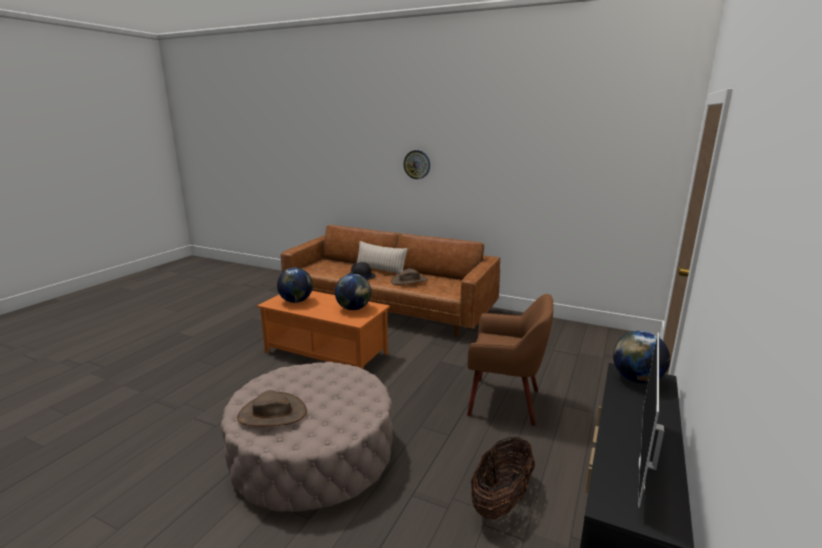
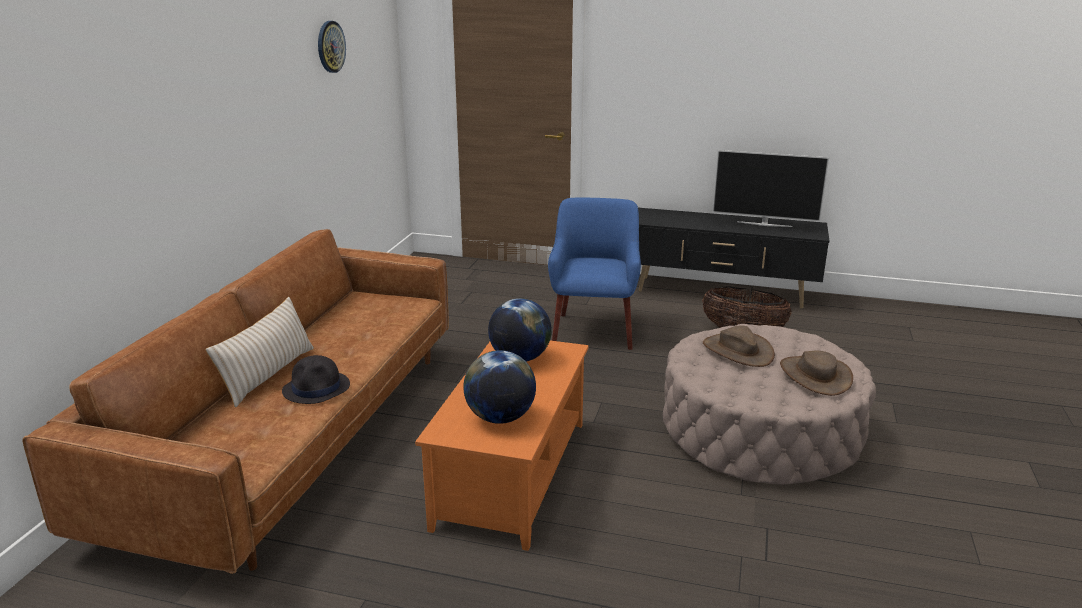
camera: 100 degrees left, 5 degrees up
(409, 281) = (350, 338): brown hat -> brown hat (737, 351)
(417, 164) = (171, 133): wall clock -> wall clock (330, 46)
(505, 401) = (594, 330): brown armchair -> blue armchair
(636, 379) = (651, 217): globe -> none

